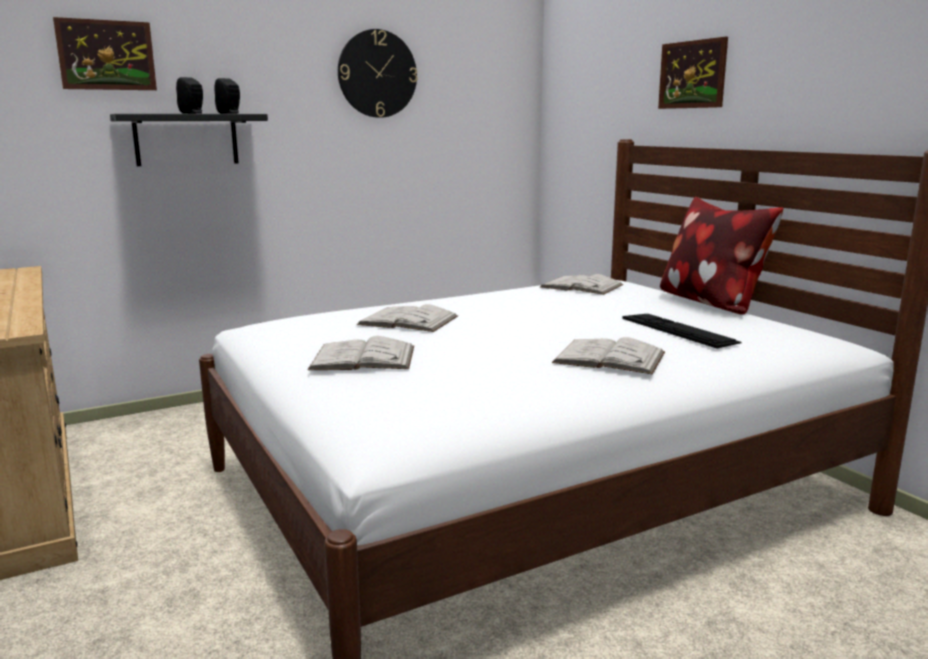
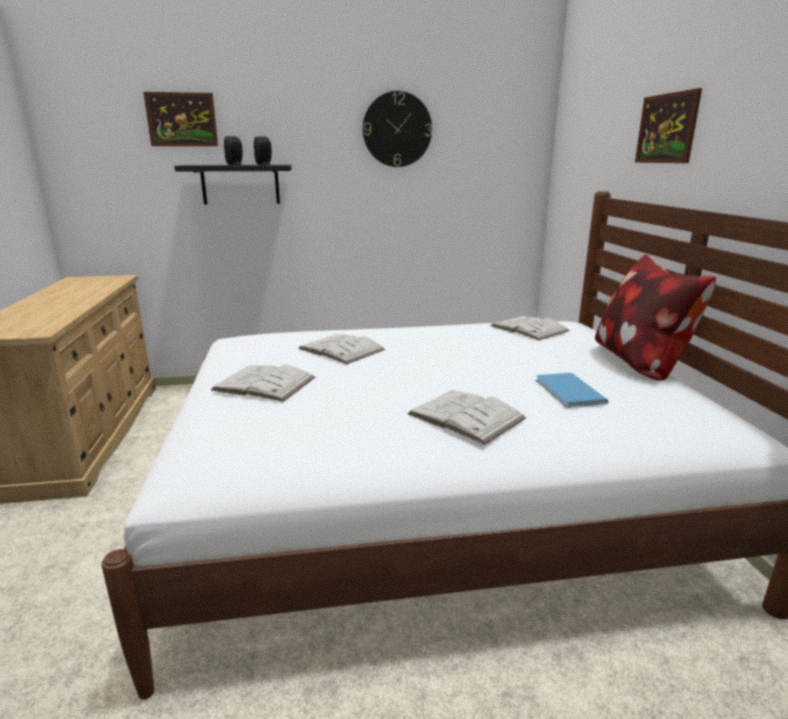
camera: 20 degrees right, 5 degrees up
(678, 330) = (568, 392): keyboard -> blue book

